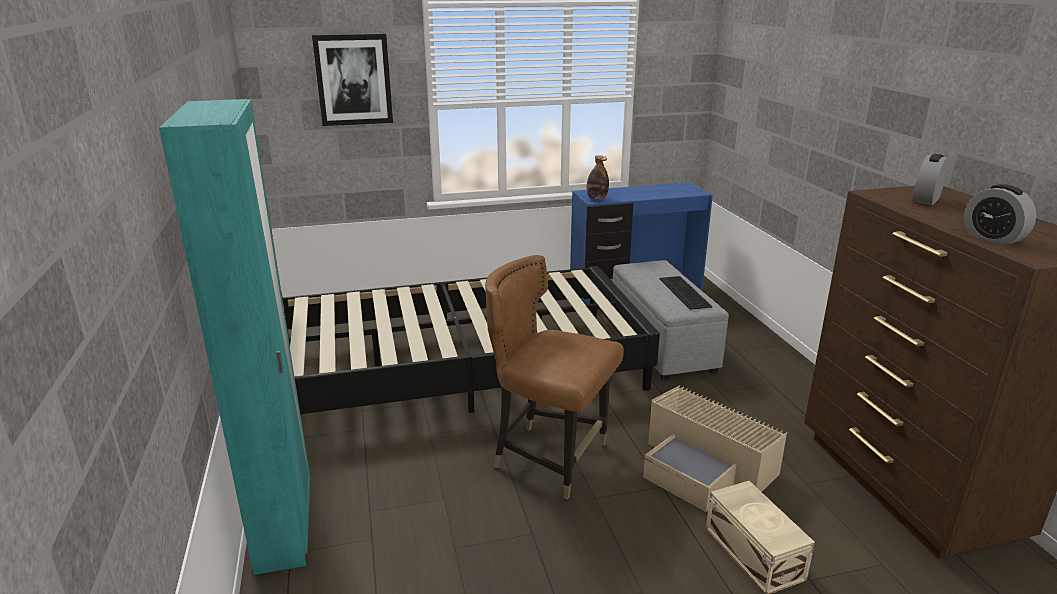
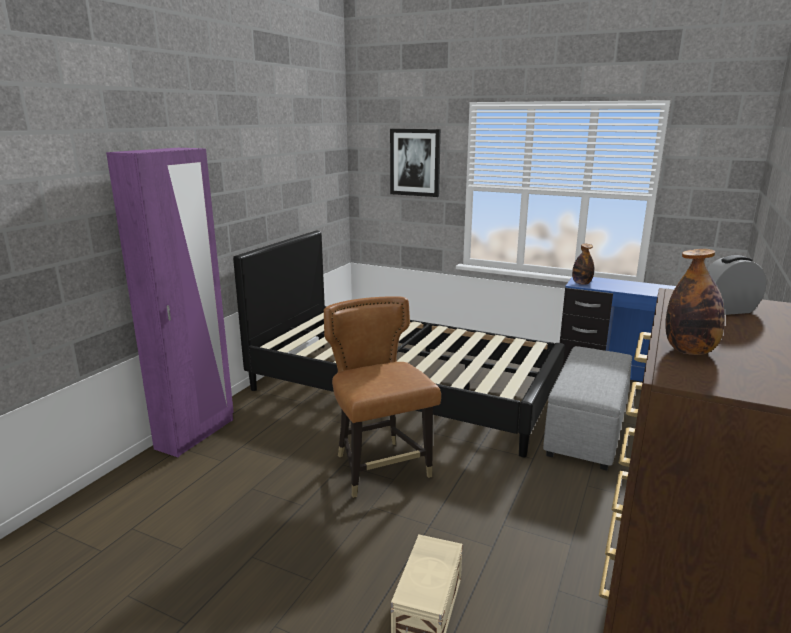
camera: 40 degrees right, 5 degrees down
(285, 527) = (196, 434): turquoise wardrobe -> purple wardrobe
(682, 292) = (597, 380): keyboard -> none
(705, 466) = (485, 530): beige storage box -> none
(993, 238) = (689, 351): alarm clock -> bottle

